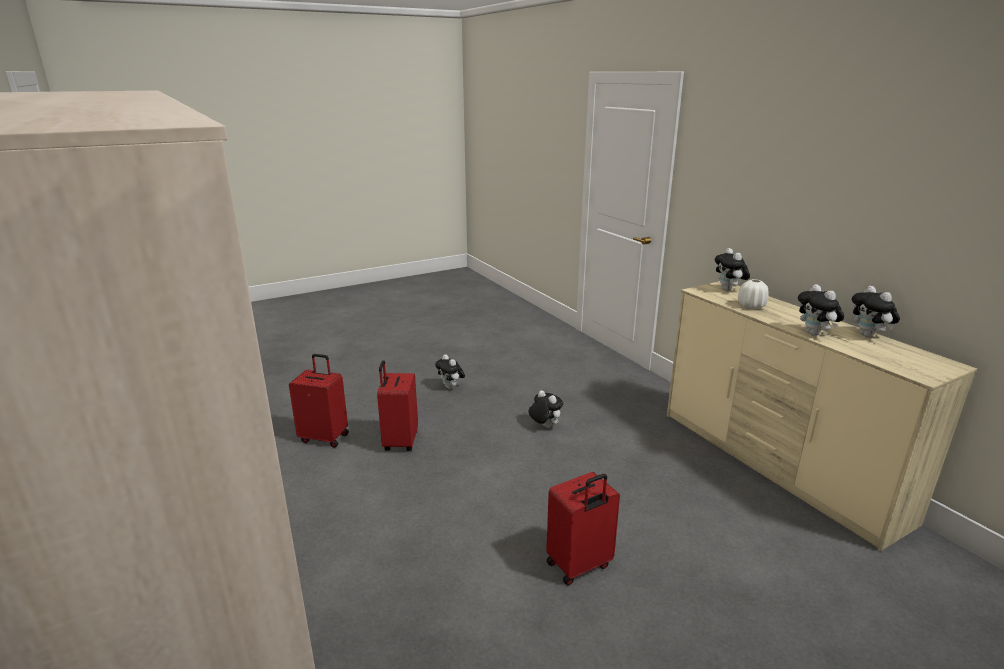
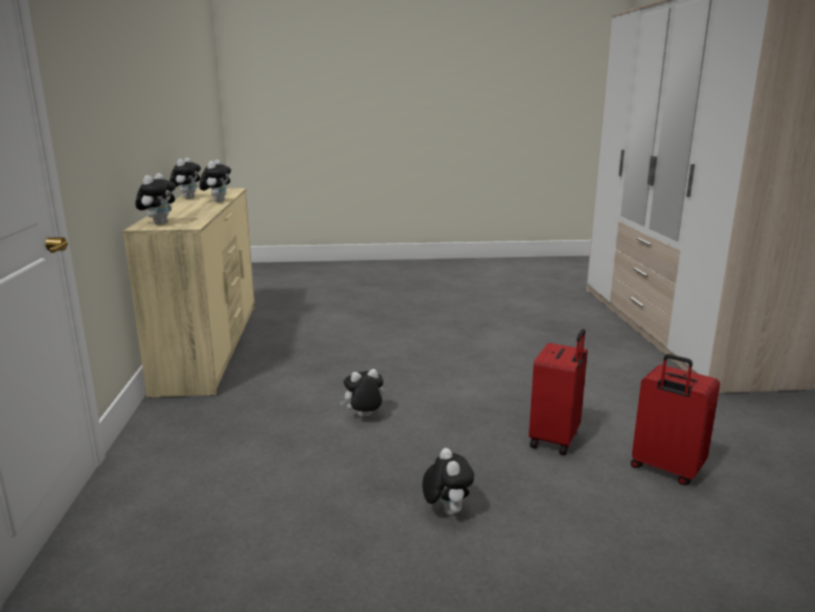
camera: 155 degrees left, 5 degrees down
(544, 426) = (364, 417): plush toy -> plush toy turned 90 degrees clockwise
(579, 565) = (440, 335): red suitcase -> none
(751, 306) = (193, 214): white vase -> none

